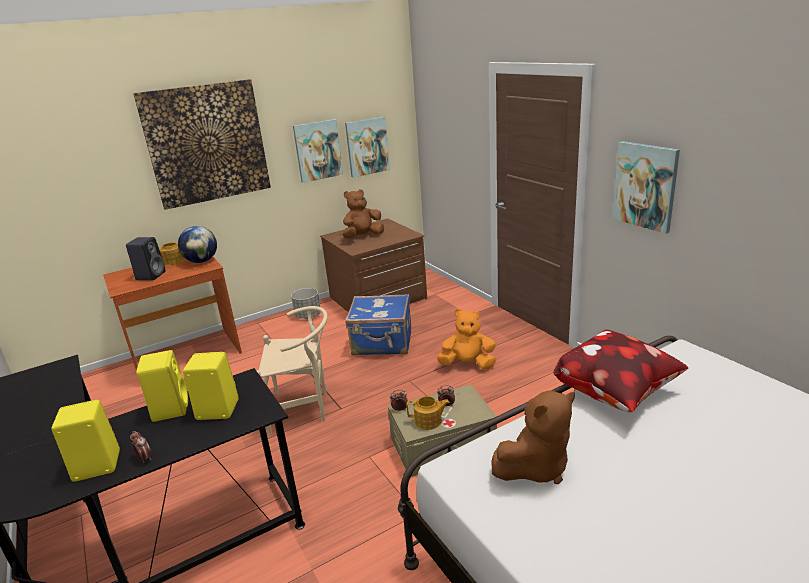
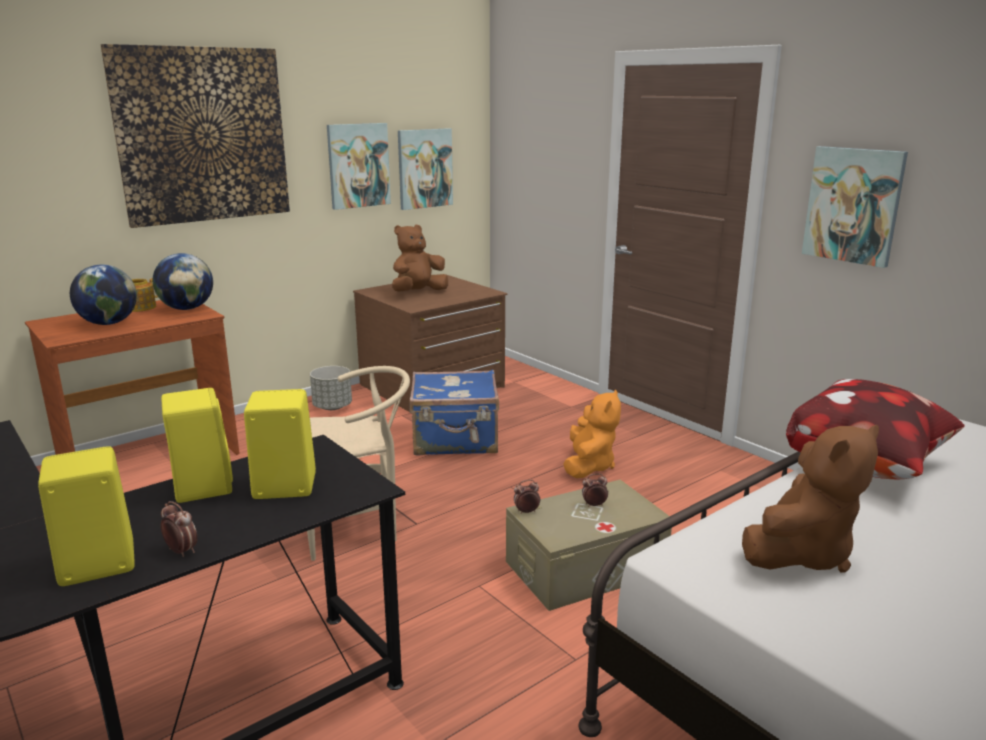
camera: 10 degrees left, 5 degrees down
(151, 275) = (108, 323): black speaker -> globe
(429, 421) = (575, 526): teapot -> none
(468, 364) = (589, 466): orange plush toy -> orange plush toy turned 105 degrees clockwise

